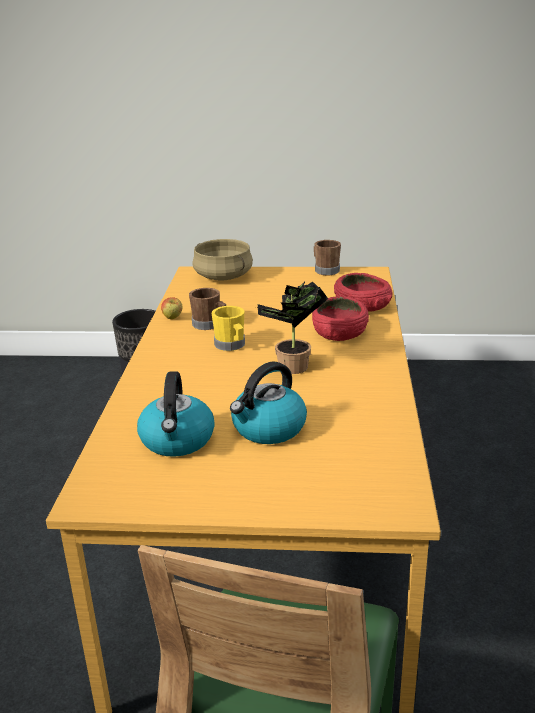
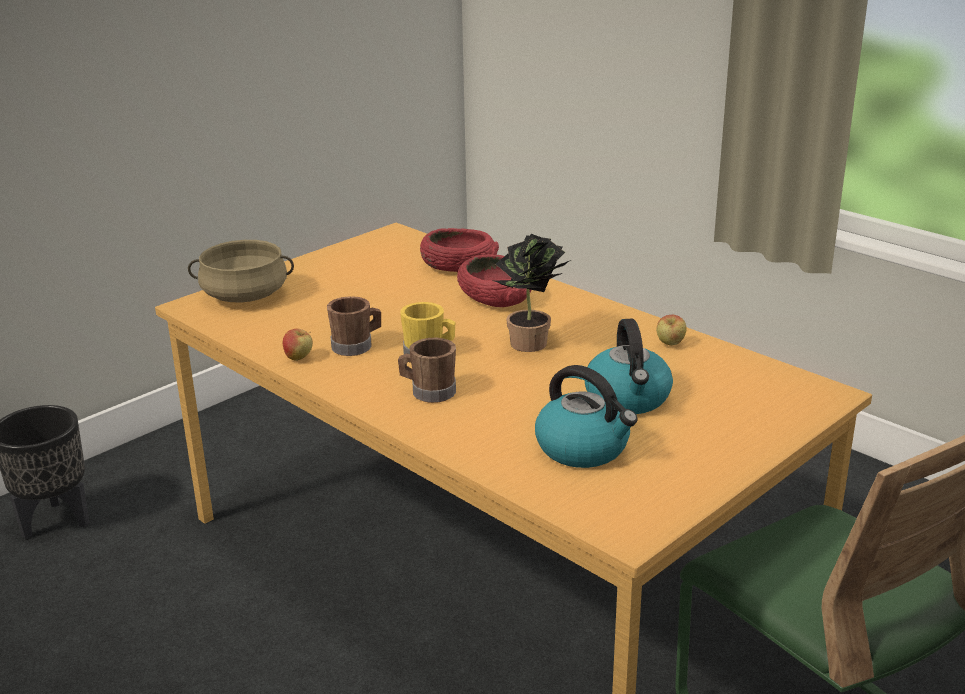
camera: 50 degrees left, 0 degrees up
(325, 270) = (343, 248): brown mug -> brown mug (428, 392)
(375, 412) = (670, 344): none -> apple

